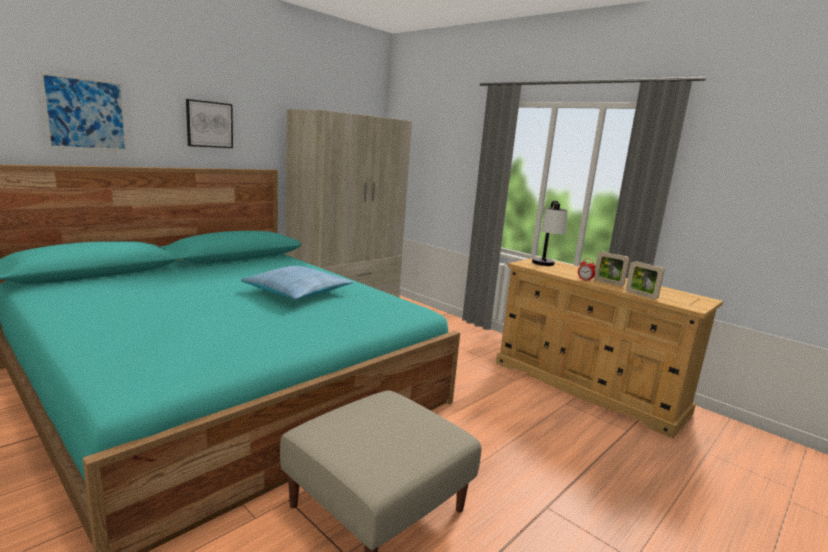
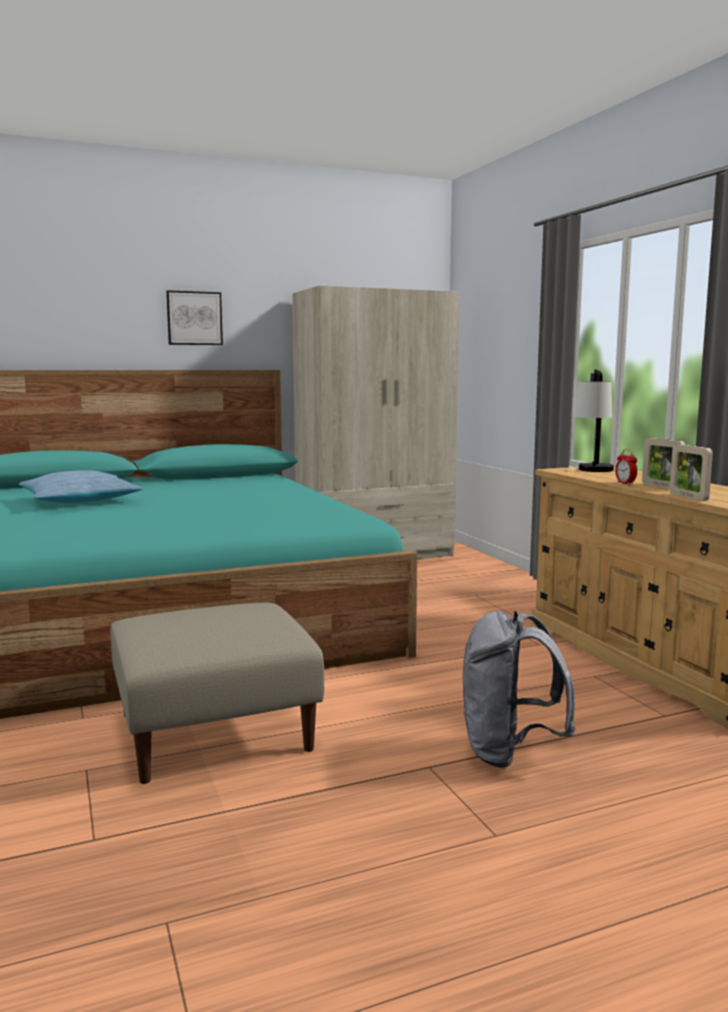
camera: 25 degrees right, 5 degrees down
(86, 114) = (59, 315): picture -> none
(298, 292) = (236, 501): pillow -> pillow (80, 501)
(578, 481) = (509, 752): none -> grey backpack

